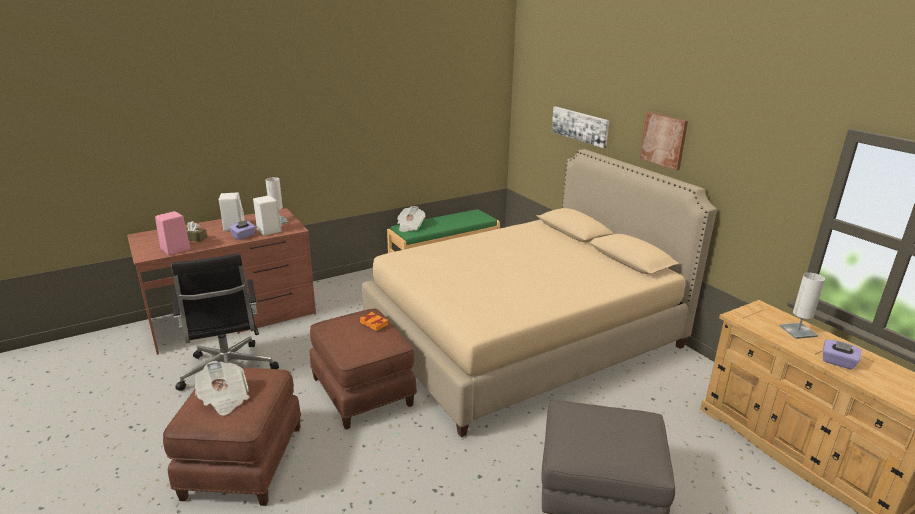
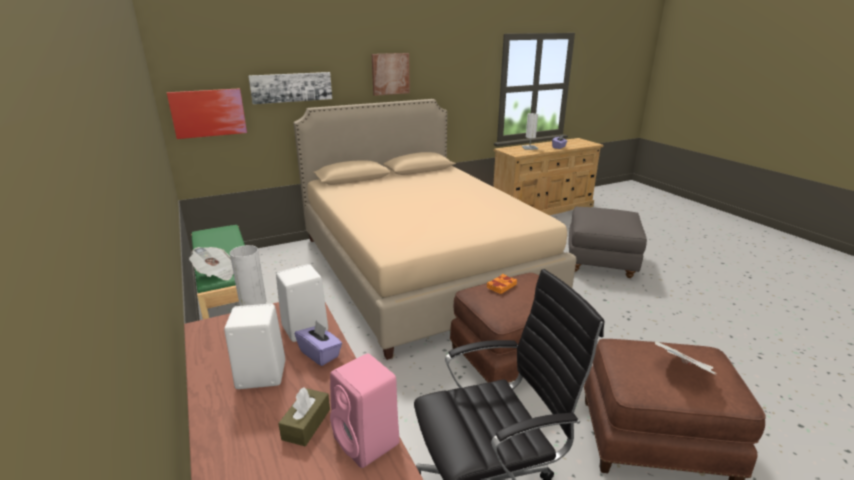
camera: 85 degrees left, 0 degrees up
(530, 129) = (208, 113): none -> picture

